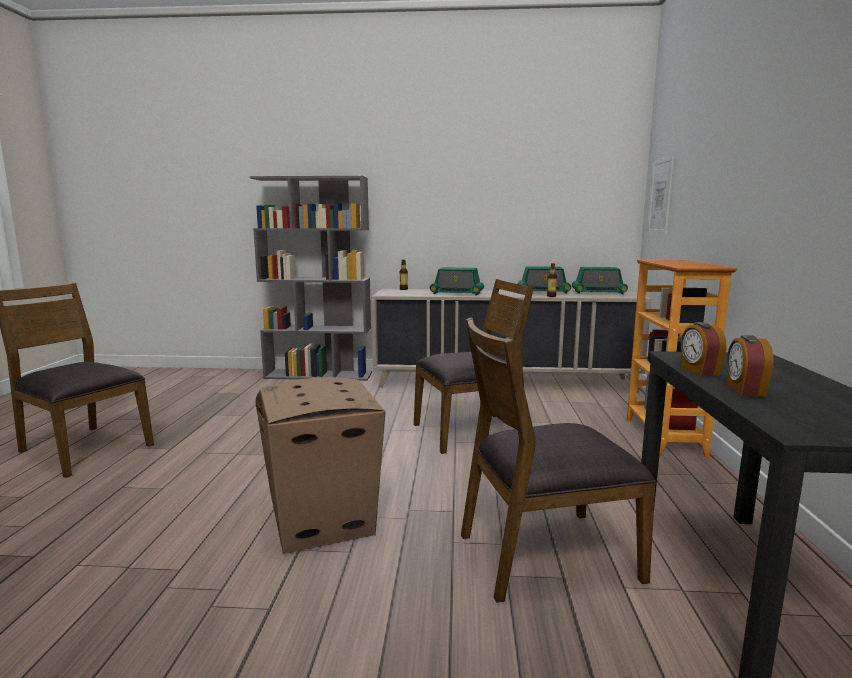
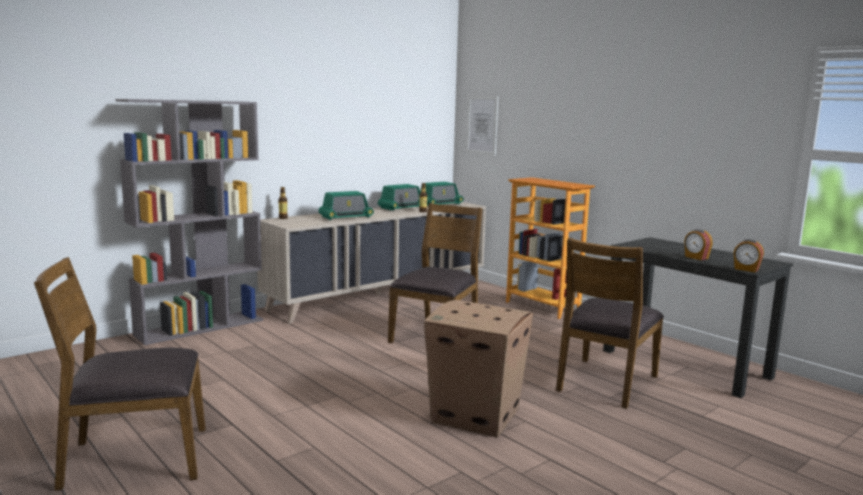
camera: 45 degrees left, 0 degrees up
(699, 371) = (659, 252): alarm clock -> alarm clock (746, 269)

